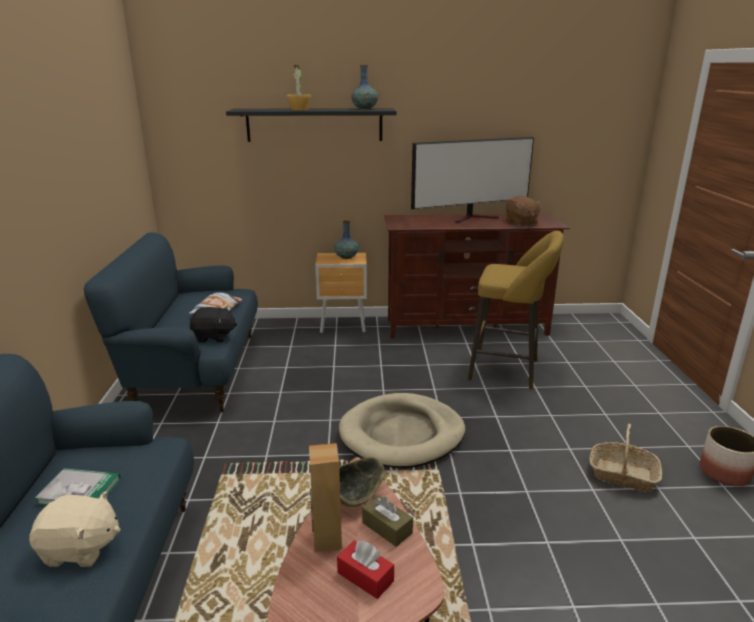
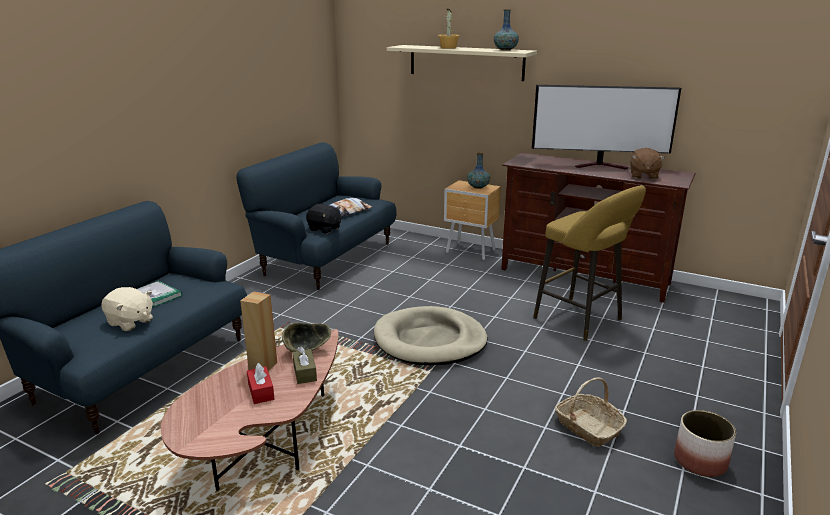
camera: 30 degrees right, 0 degrees up
(314, 125) = (466, 62): black shelf -> beige shelf

